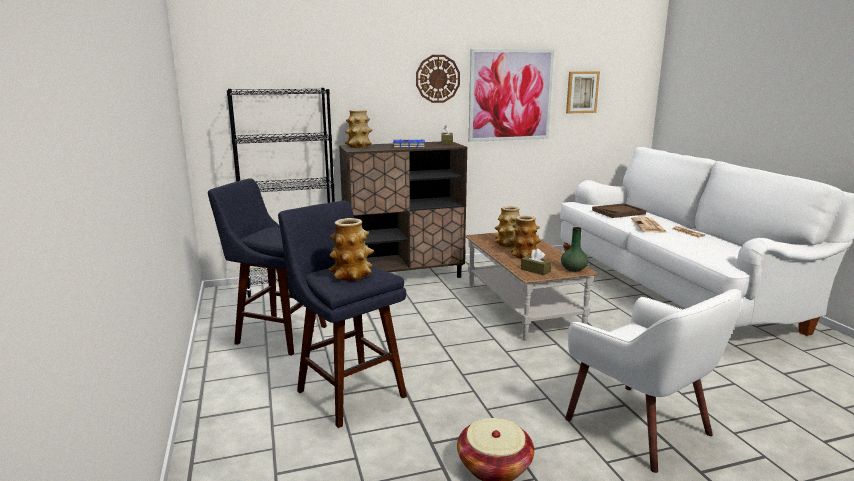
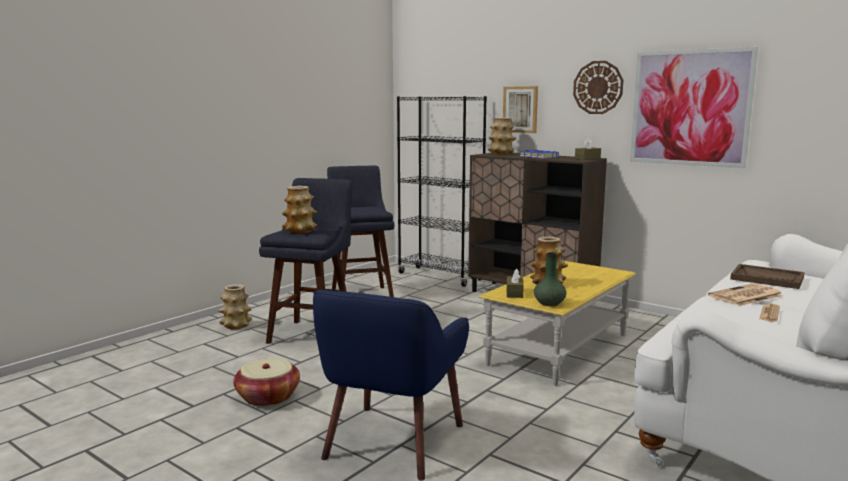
camera: 55 degrees right, 5 degrees down
(508, 244) = (569, 274): vase -> vase (236, 326)
(522, 307) = (559, 349): brown coffee table -> yellow coffee table
(582, 92) = (809, 106): picture -> picture (520, 109)
(640, 426) = (392, 441): white armchair -> blue armchair

